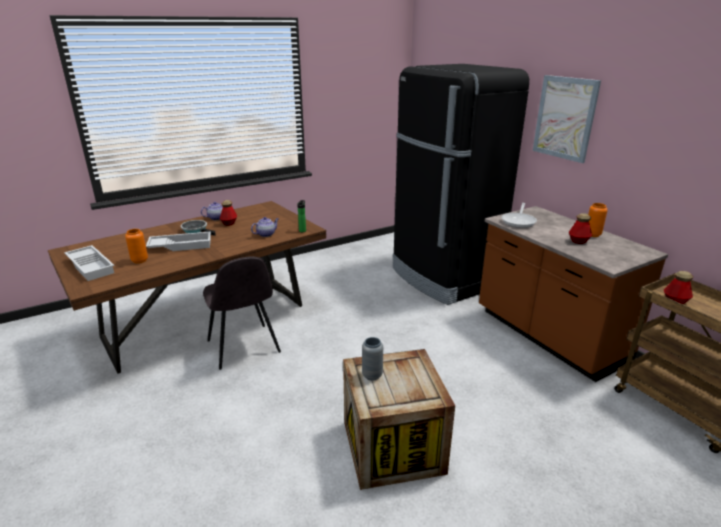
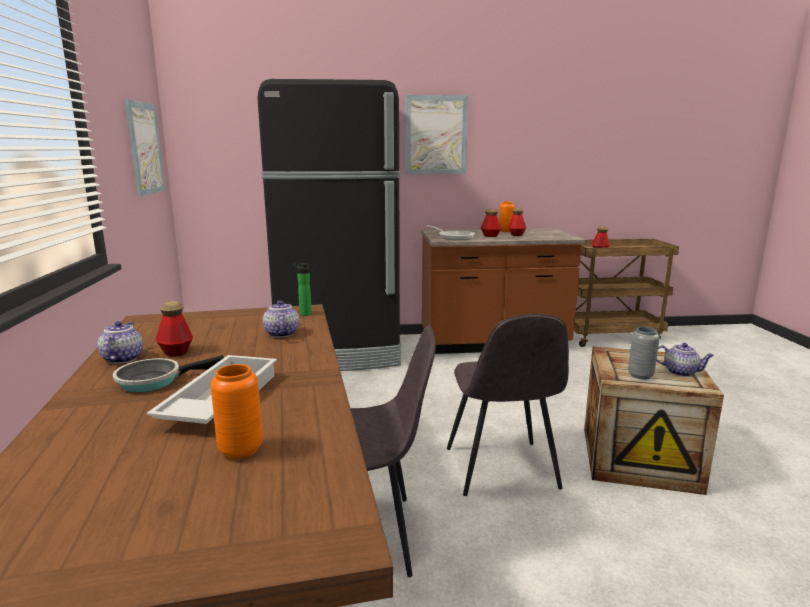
camera: 65 degrees left, 10 degrees down
(92, 266) = (177, 527): white tray -> none
(332, 380) = (501, 469): none -> grey chair
(373, 103) = (145, 148): none -> picture
(397, 397) = (681, 372): none -> teapot
(551, 232) = (490, 236): none -> bottle

